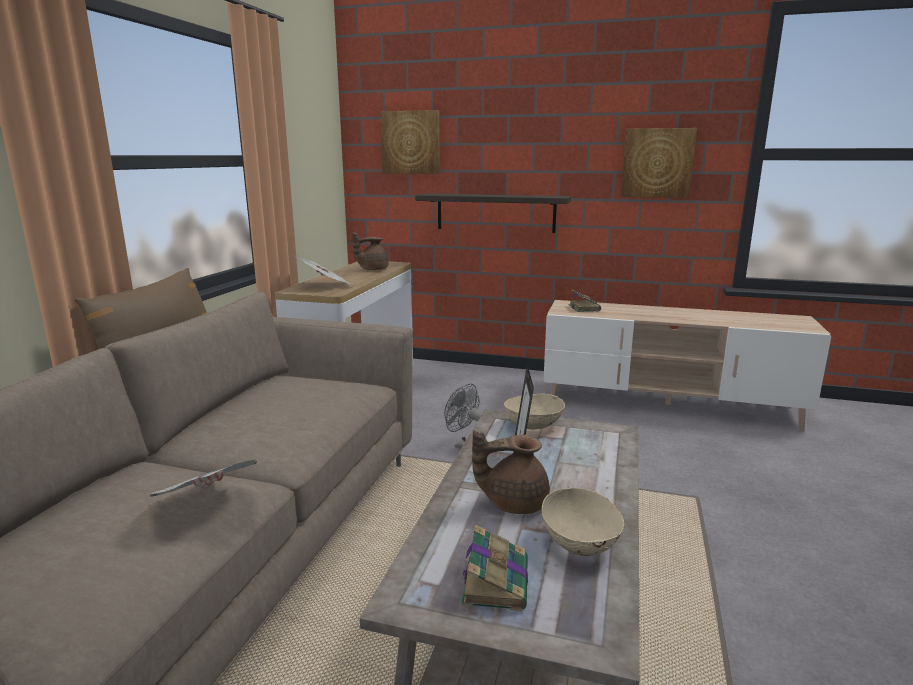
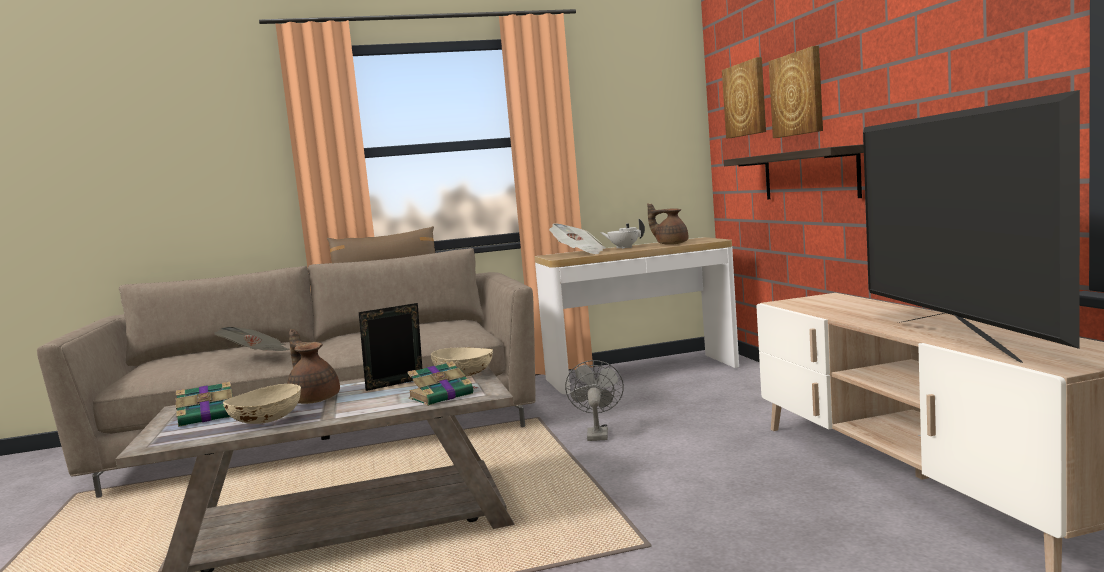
camera: 60 degrees right, 10 degrees down
(341, 276) = (624, 247): none -> white teapot
(584, 307) = (827, 302): book -> book (442, 396)
(657, 163) = (961, 77): picture -> picture (797, 94)
(732, 322) = (955, 340): none -> television

